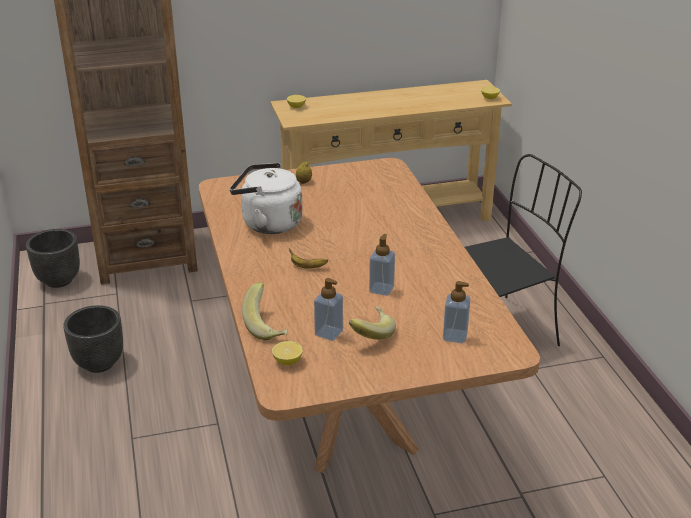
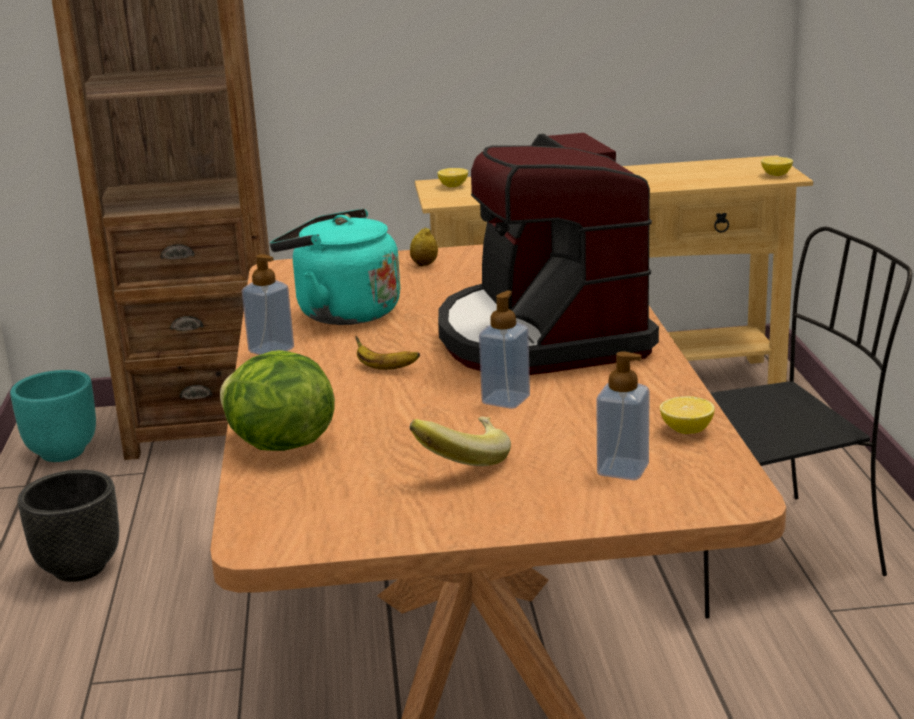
camera: 10 degrees right, 10 degrees down
(58, 281) = (61, 453): black planter -> turquoise planter
(268, 223) = (342, 313): white kettle -> turquoise kettle
(268, 326) = (279, 445): banana -> lettuce
(287, 361) = (291, 496): lemon -> lemon (686, 430)
(329, 333) = (385, 458): soap dispenser -> soap dispenser (271, 350)
(388, 241) = (542, 337): none -> coffee machine

